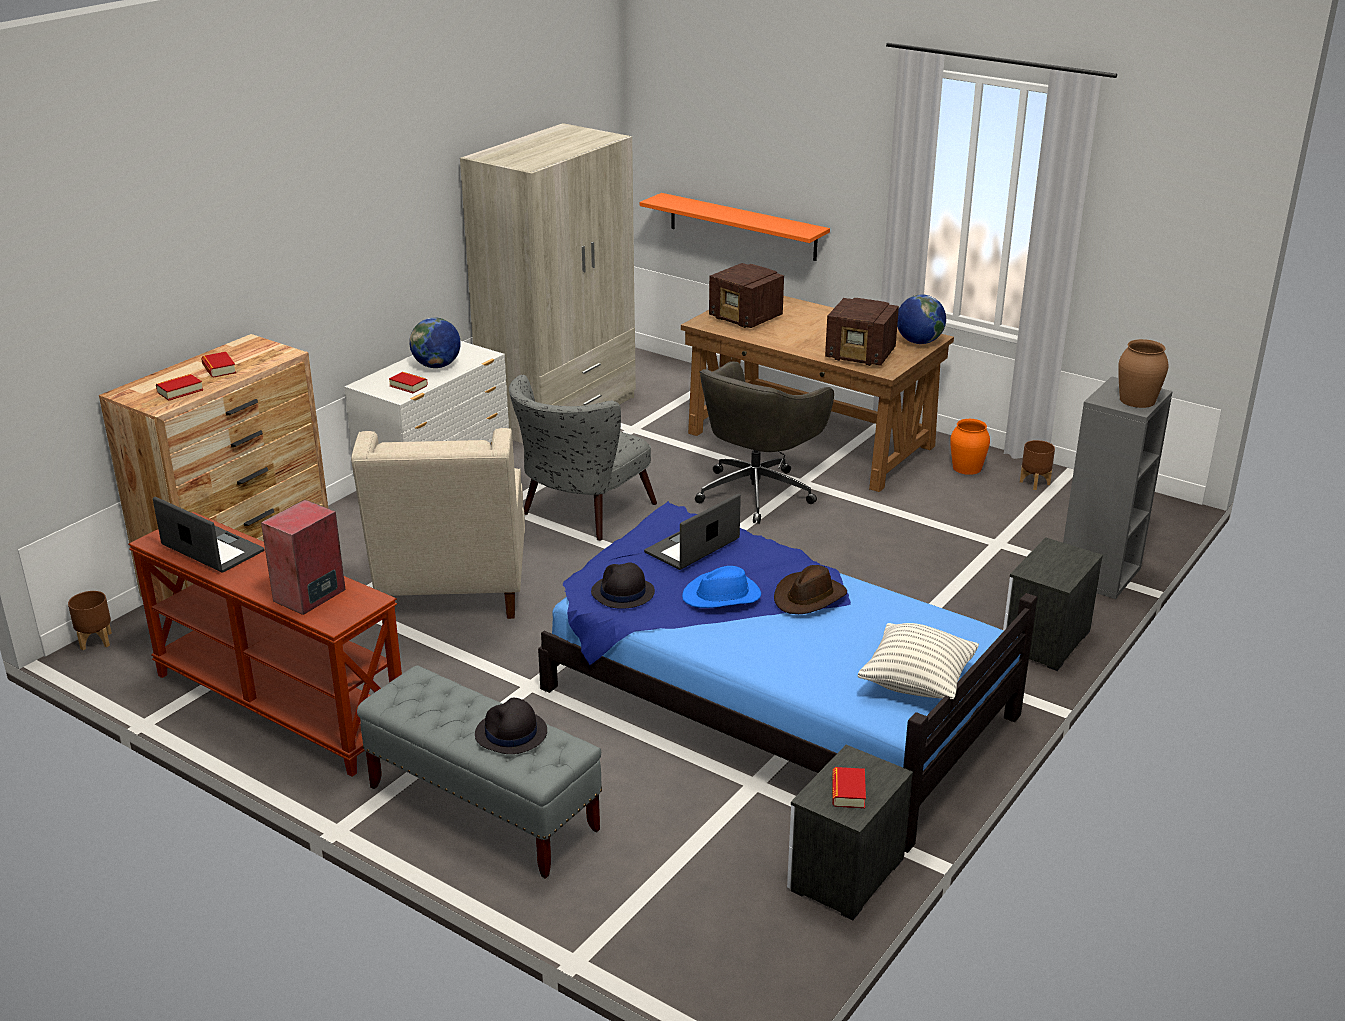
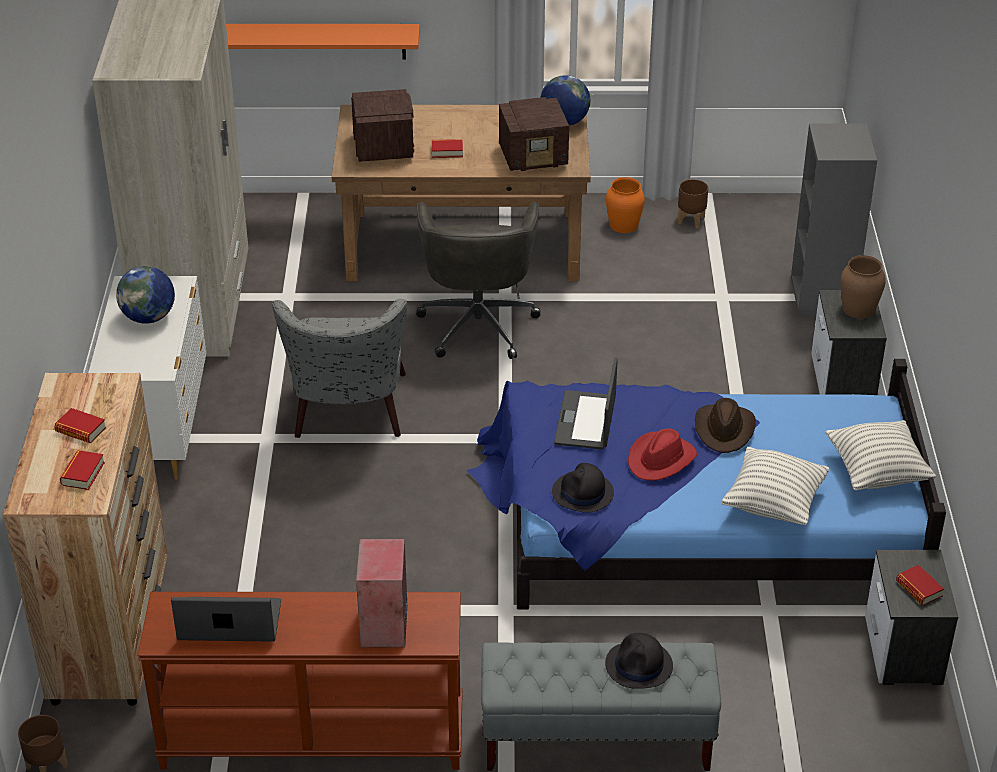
camera: 35 degrees left, 10 degrees up
(408, 386) = (152, 354): book -> book (447, 151)
(453, 593) = (331, 551): beige armchair -> none
(722, 596) = (661, 459): blue hat -> red hat
(746, 318) = (383, 147): radio -> radio turned 105 degrees counterclockwise
(784, 667) = (773, 504): none -> pillow
(1137, 400) = (854, 144): brown vase -> brown vase (859, 309)

